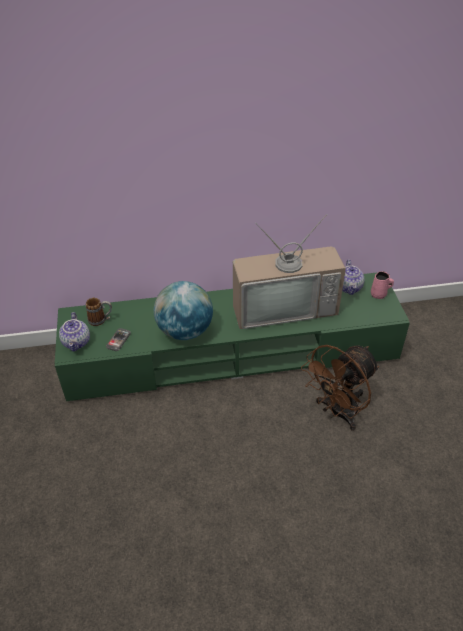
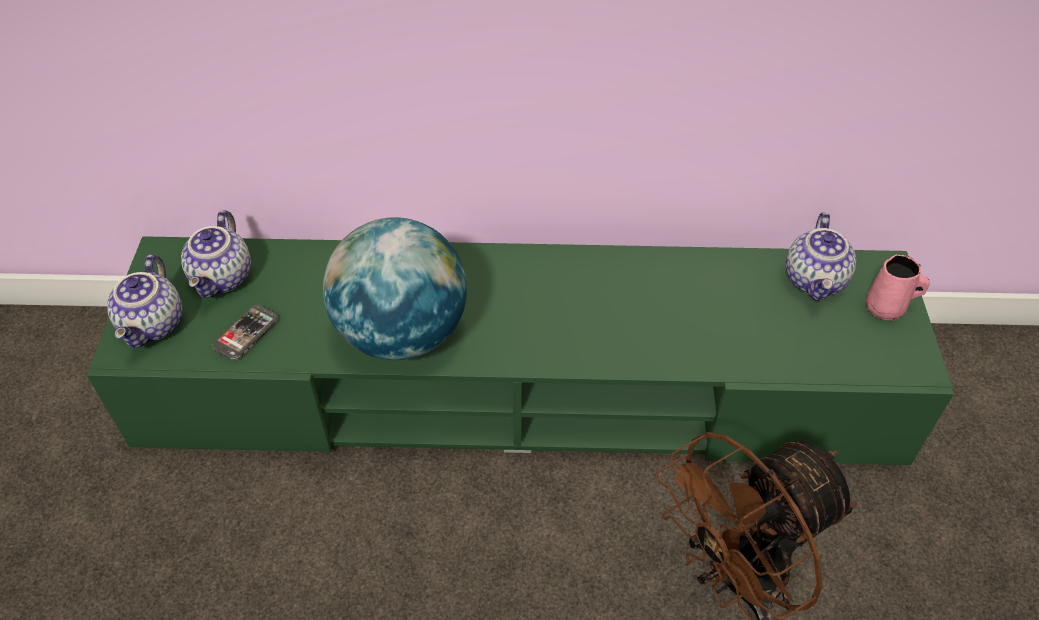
camera: 10 degrees right, 5 degrees up
(101, 320) = (224, 278): mug -> teapot
(284, 305) = (648, 303): television -> none

